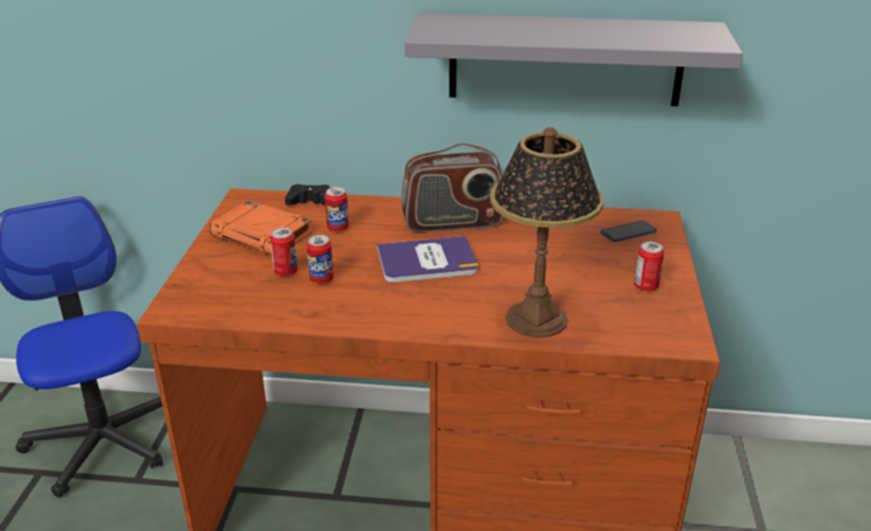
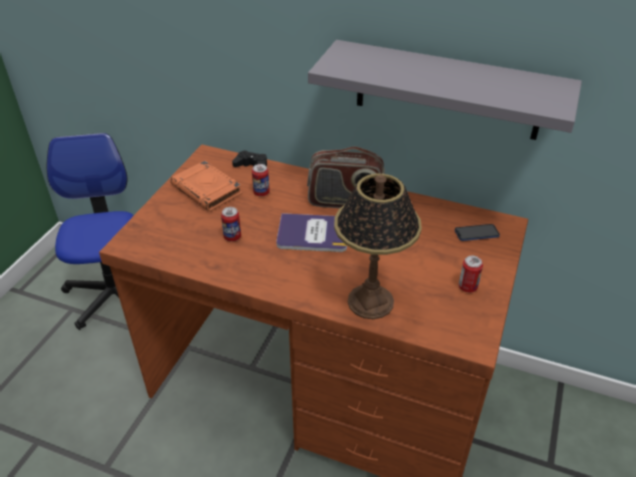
camera: 15 degrees right, 10 degrees up
(286, 272) = (211, 226): can -> none

